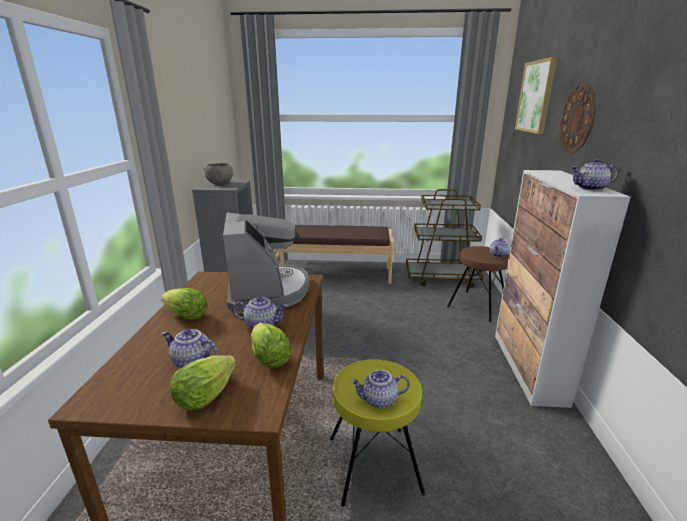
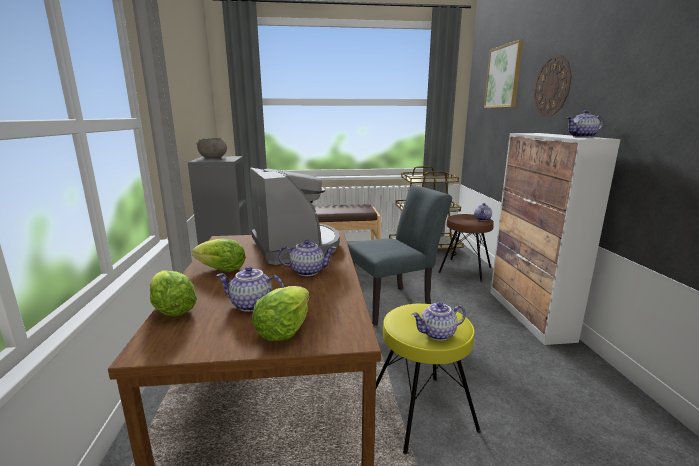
camera: 10 degrees left, 5 degrees down
(269, 358) = (333, 295): lettuce -> lettuce (172, 309)
(388, 339) = (394, 303): none -> grey chair

